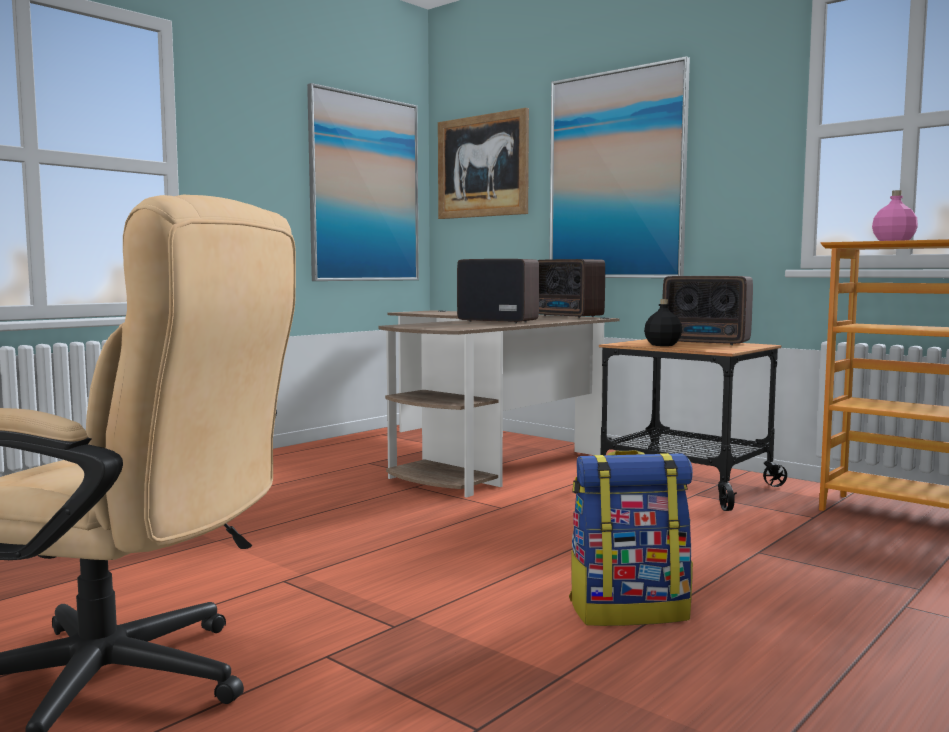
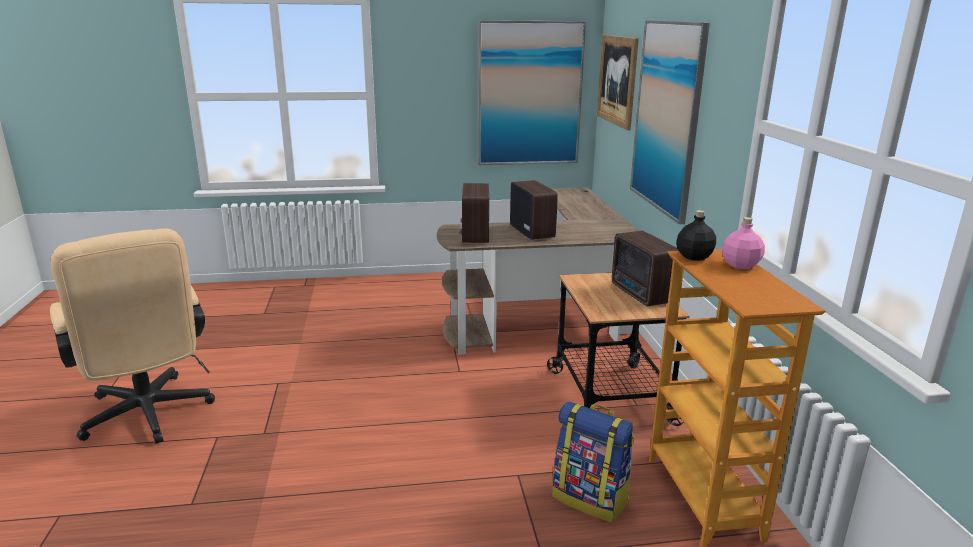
camera: 40 degrees right, 15 degrees up
(568, 316) = (616, 230): radio -> radio (474, 236)
(629, 610) = (363, 477): backpack -> backpack (591, 498)
(663, 345) = (595, 289): black bottle -> black bottle (694, 257)

